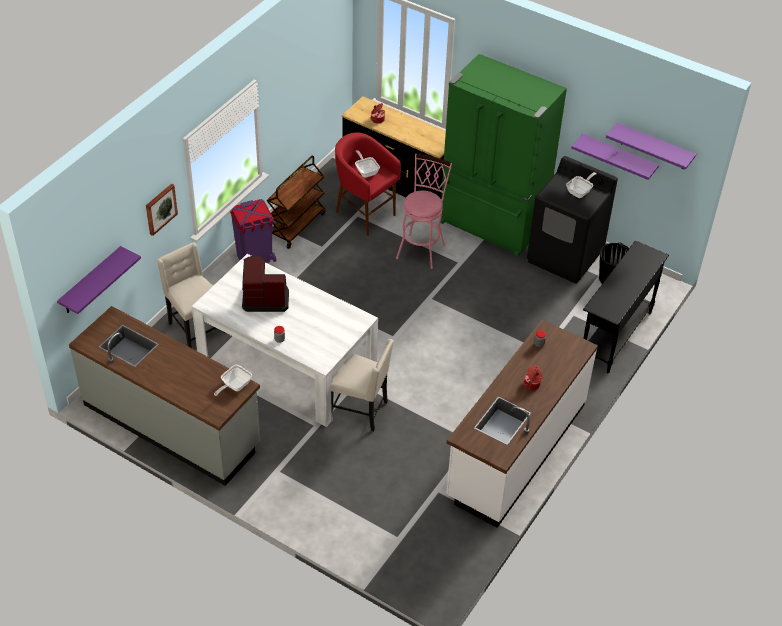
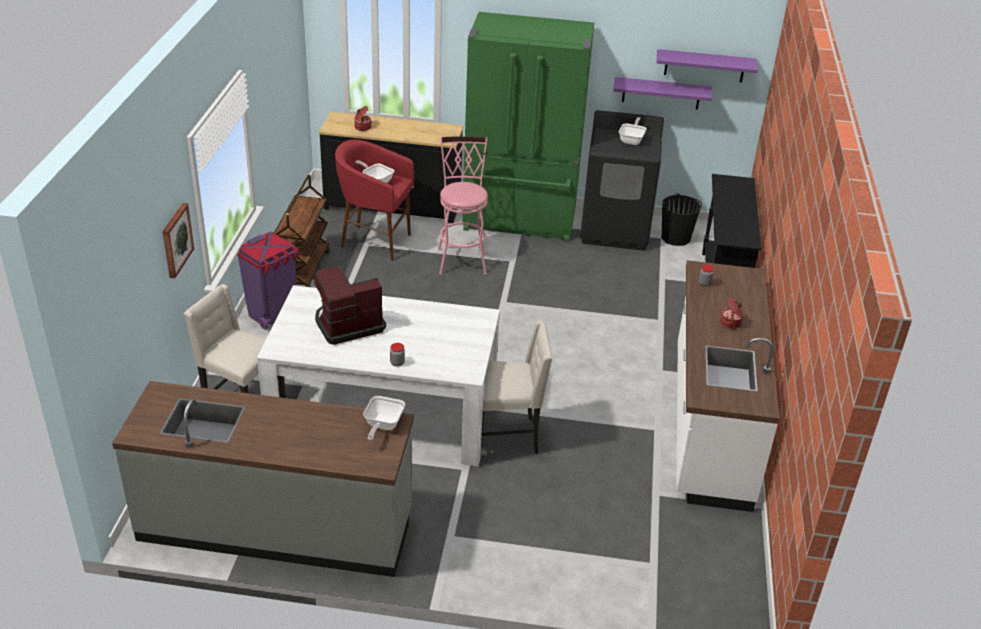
camera: 25 degrees left, 10 degrees down
(91, 281) = (119, 346): purple shelf -> none

